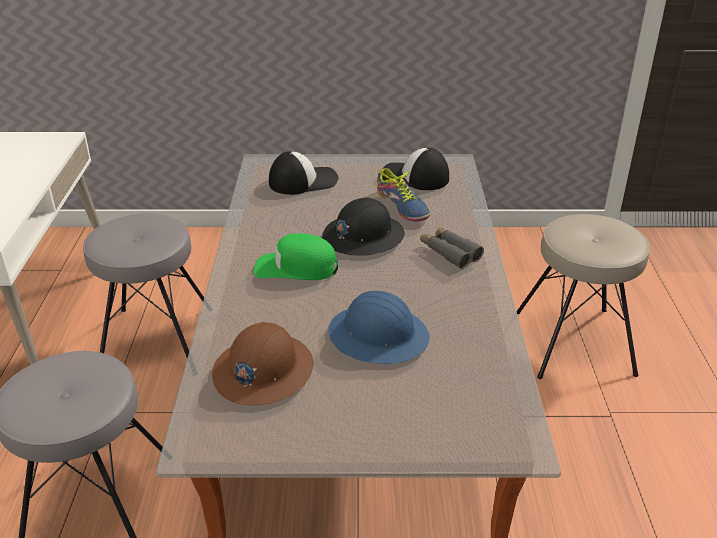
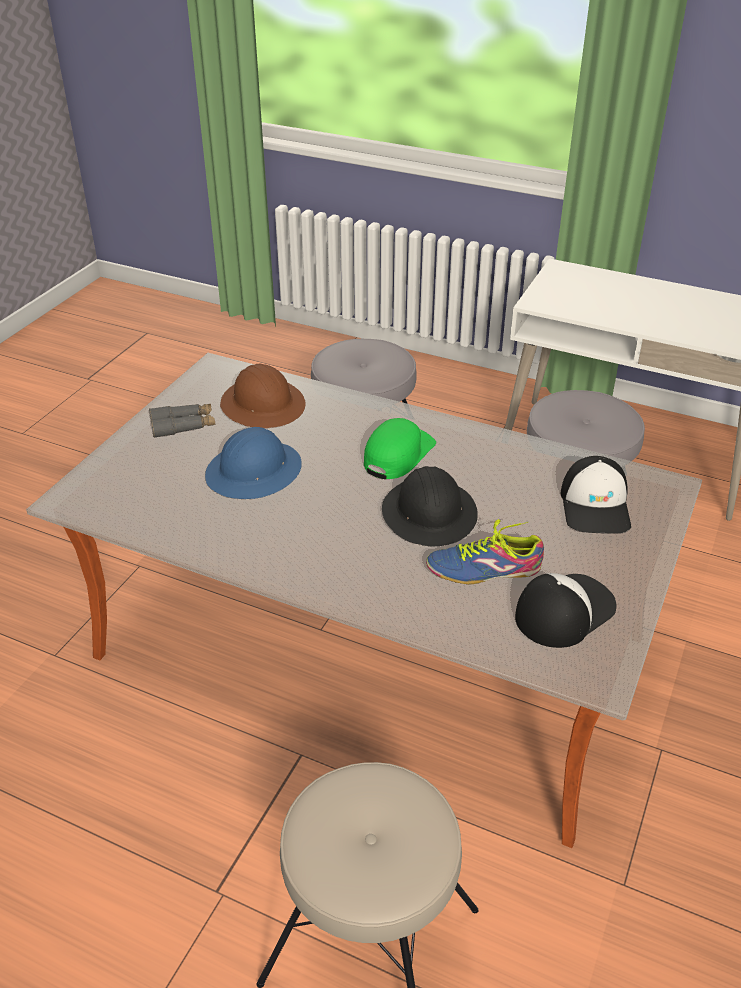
camera: 115 degrees right, 5 degrees up
(450, 252) = (352, 568): grey binoculars -> grey binoculars (183, 426)

